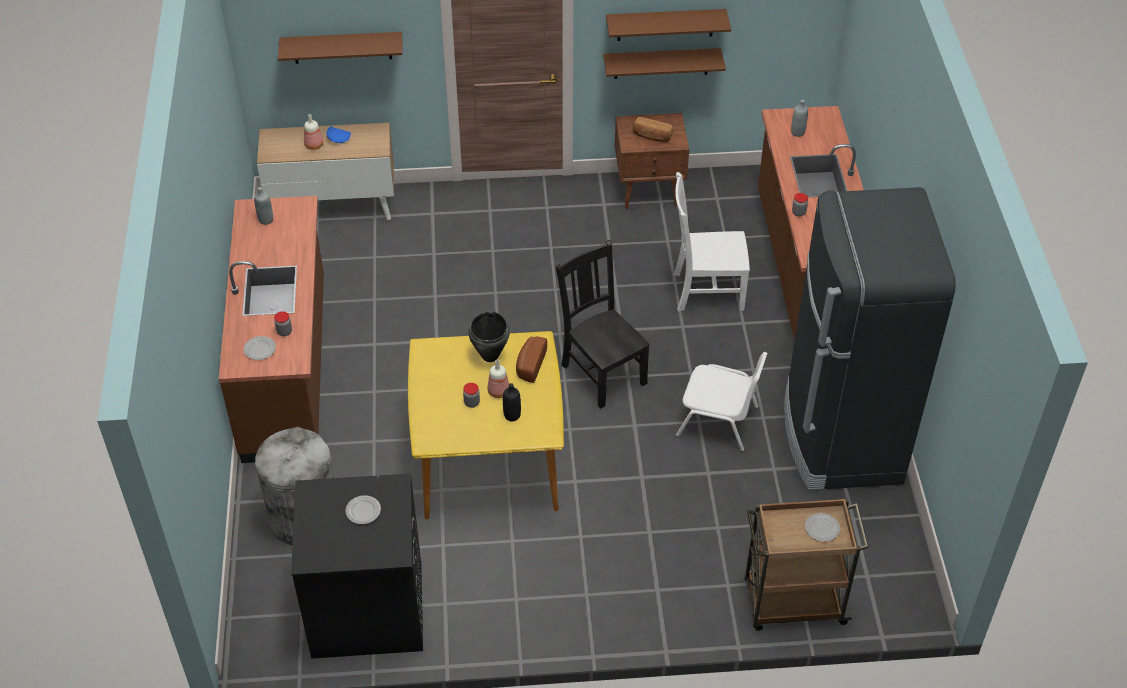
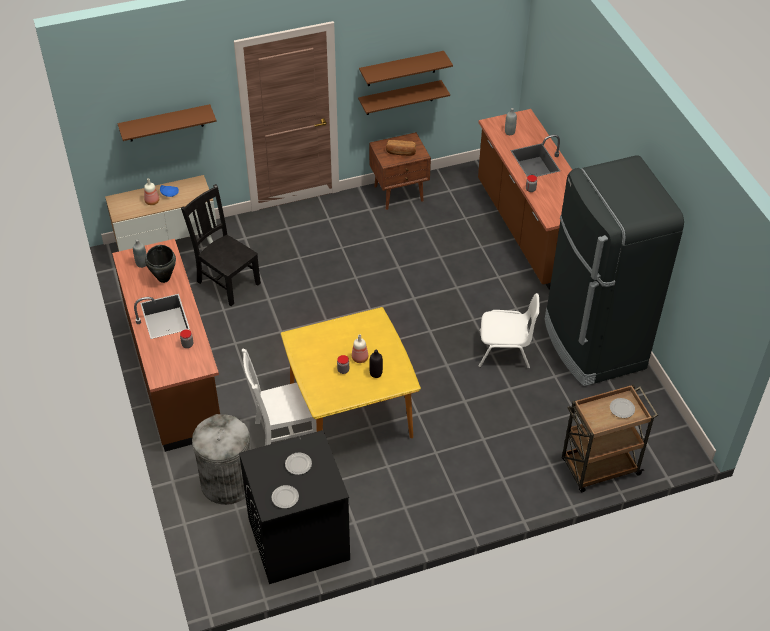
camera: 15 degrees left, 0 degrees up
(260, 349) = (174, 361): plate -> plate (285, 497)
(490, 356) = (344, 333): black cooking pot -> black cooking pot (164, 278)
(529, 365) = (375, 334): bread -> none
(602, 372) = (410, 331): black chair -> black chair (227, 281)
(705, 291) = (464, 259): white chair -> white chair (284, 433)

